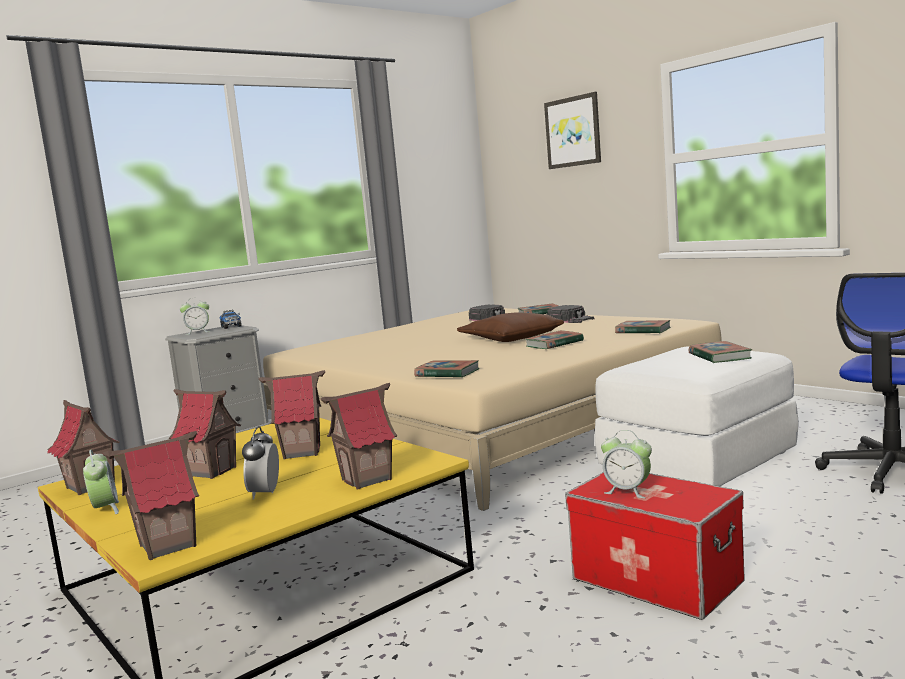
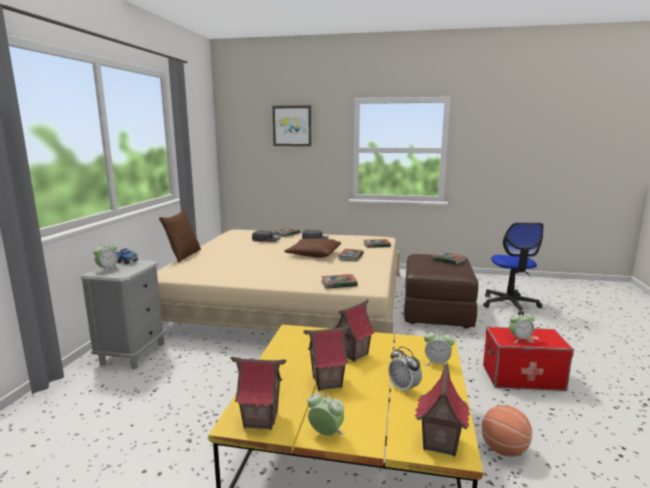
camera: 40 degrees left, 5 degrees up
(356, 334) = (183, 255): none -> brown pillow
(367, 480) = (437, 363): toy house -> alarm clock
(419, 651) = (504, 450): none -> basketball
(697, 460) = (436, 311): white ottoman -> brown ottoman

